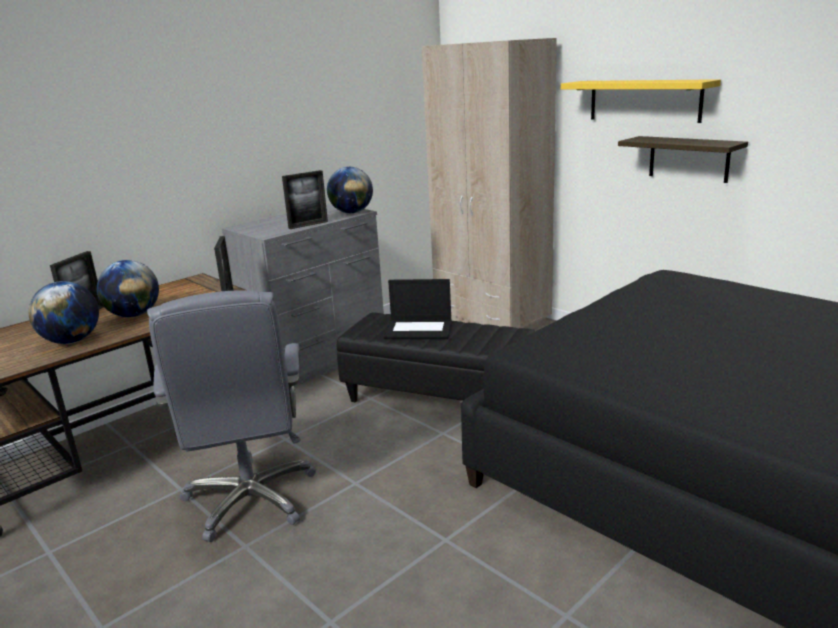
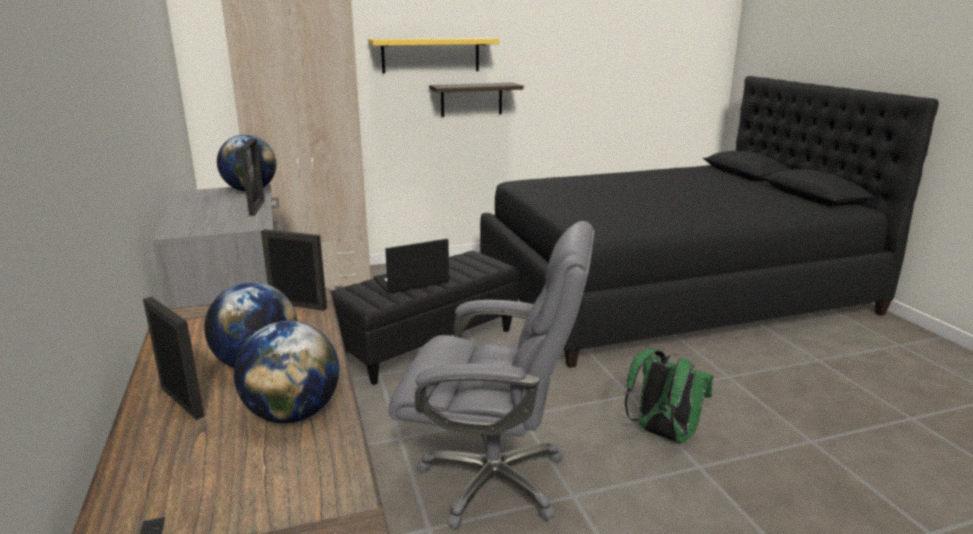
camera: 65 degrees left, 0 degrees up
(379, 581) = (662, 434): none -> green backpack
(419, 329) = (411, 281): laptop -> laptop turned 150 degrees counterclockwise

